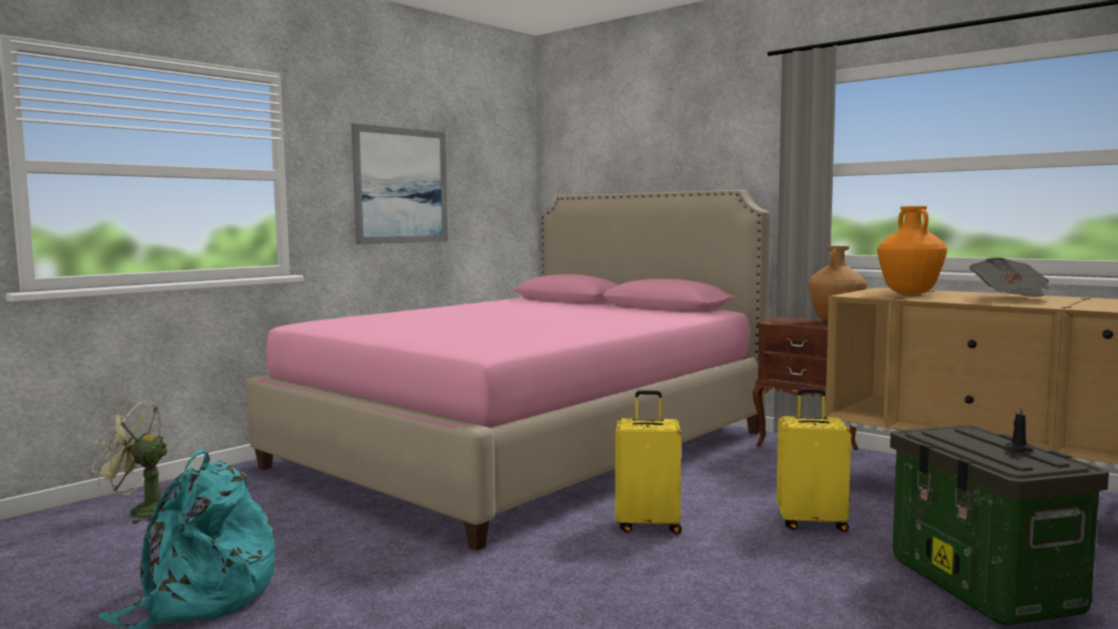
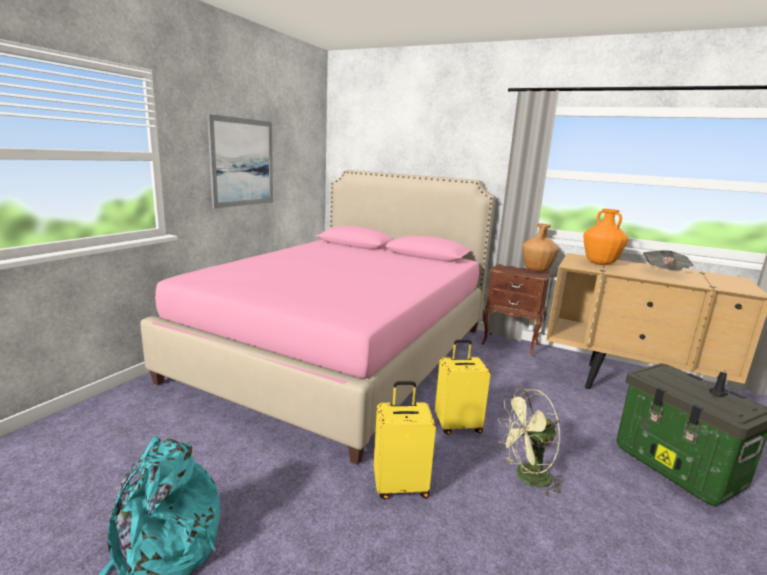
camera: 15 degrees left, 10 degrees up
(141, 512) = (69, 443): green fan -> green fan (526, 478)
(811, 523) = (551, 415): yellow suitcase -> yellow suitcase (400, 486)

